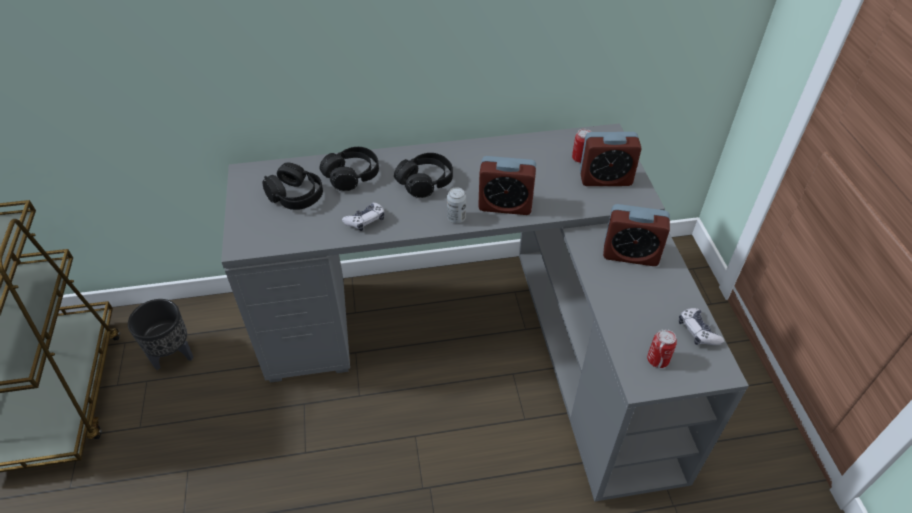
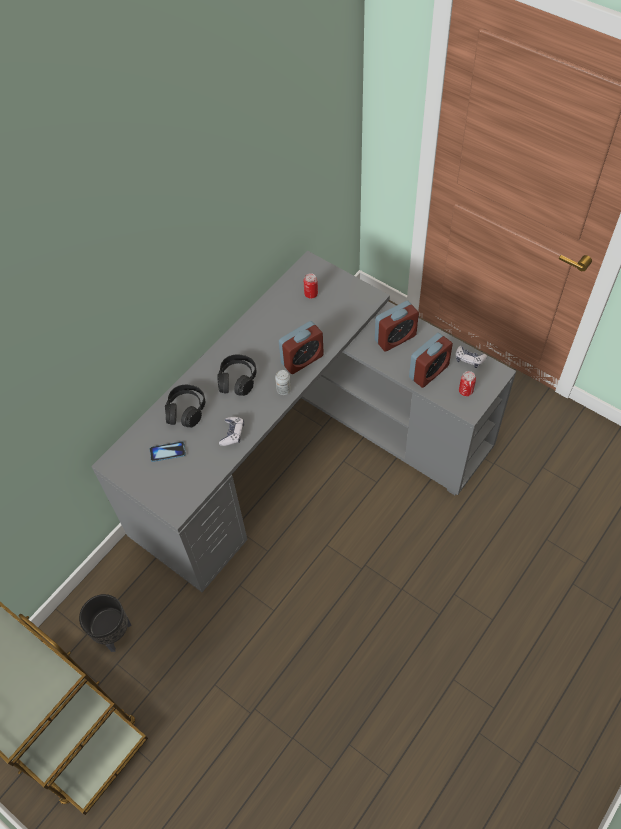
camera: 40 degrees left, 10 degrees up
(296, 196) = (167, 452): black headphones -> phone
(605, 179) = (339, 298): alarm clock -> alarm clock (428, 372)

